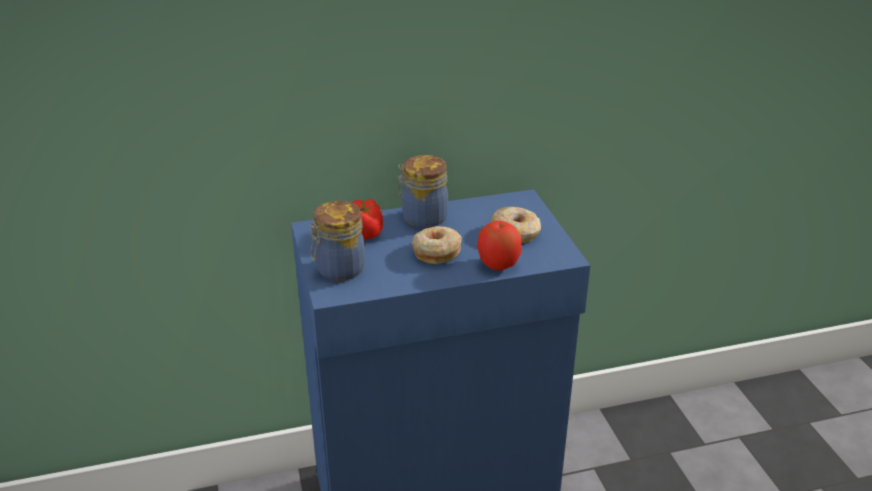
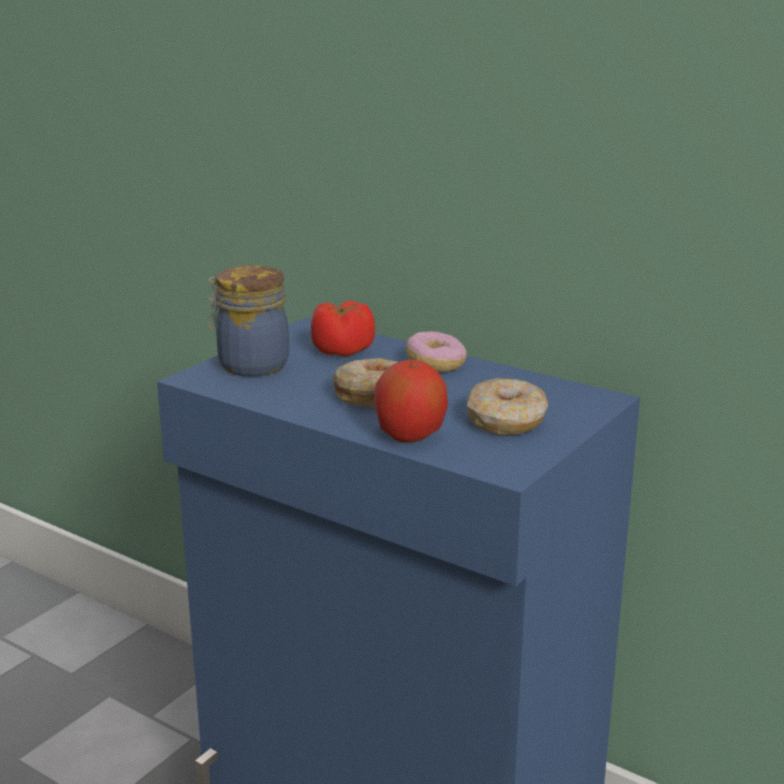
camera: 50 degrees right, 10 degrees down
(422, 218) = (435, 364): jar -> donut

